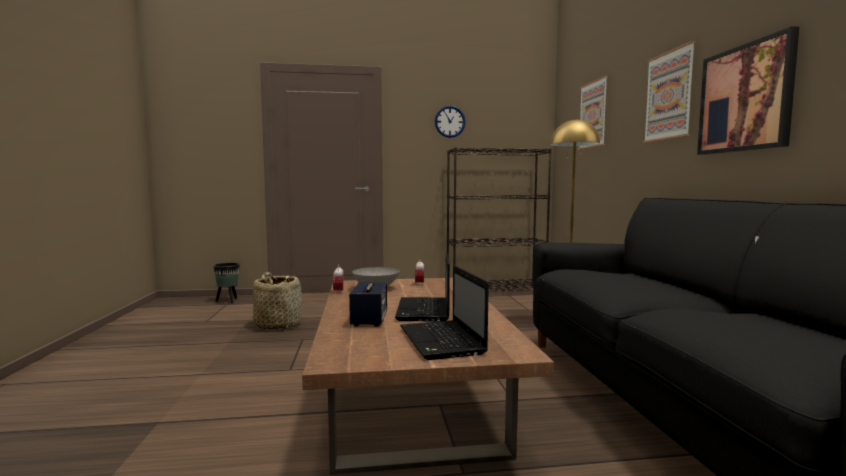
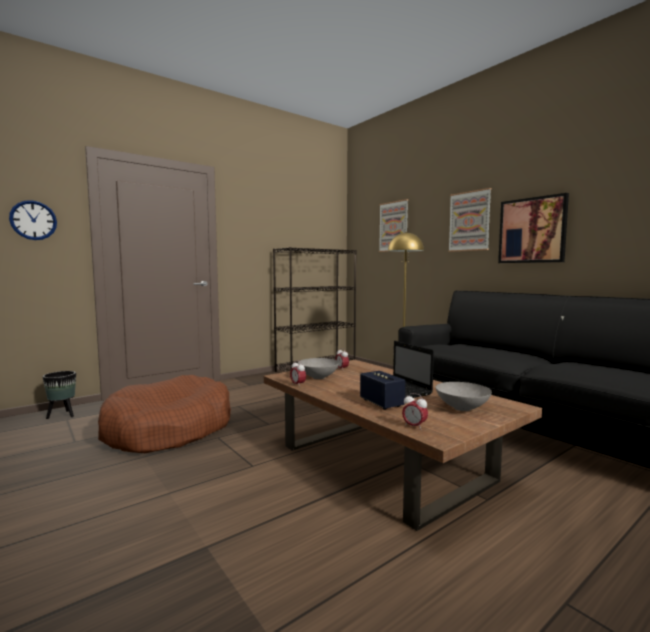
camera: 30 degrees left, 0 degrees up
(277, 325) = (169, 429): basket -> brown dog bed
(337, 347) = (414, 427): none -> alarm clock
(442, 341) = (463, 408): laptop -> grey bowl
(449, 121) = (273, 223): wall clock -> wall clock (33, 220)

